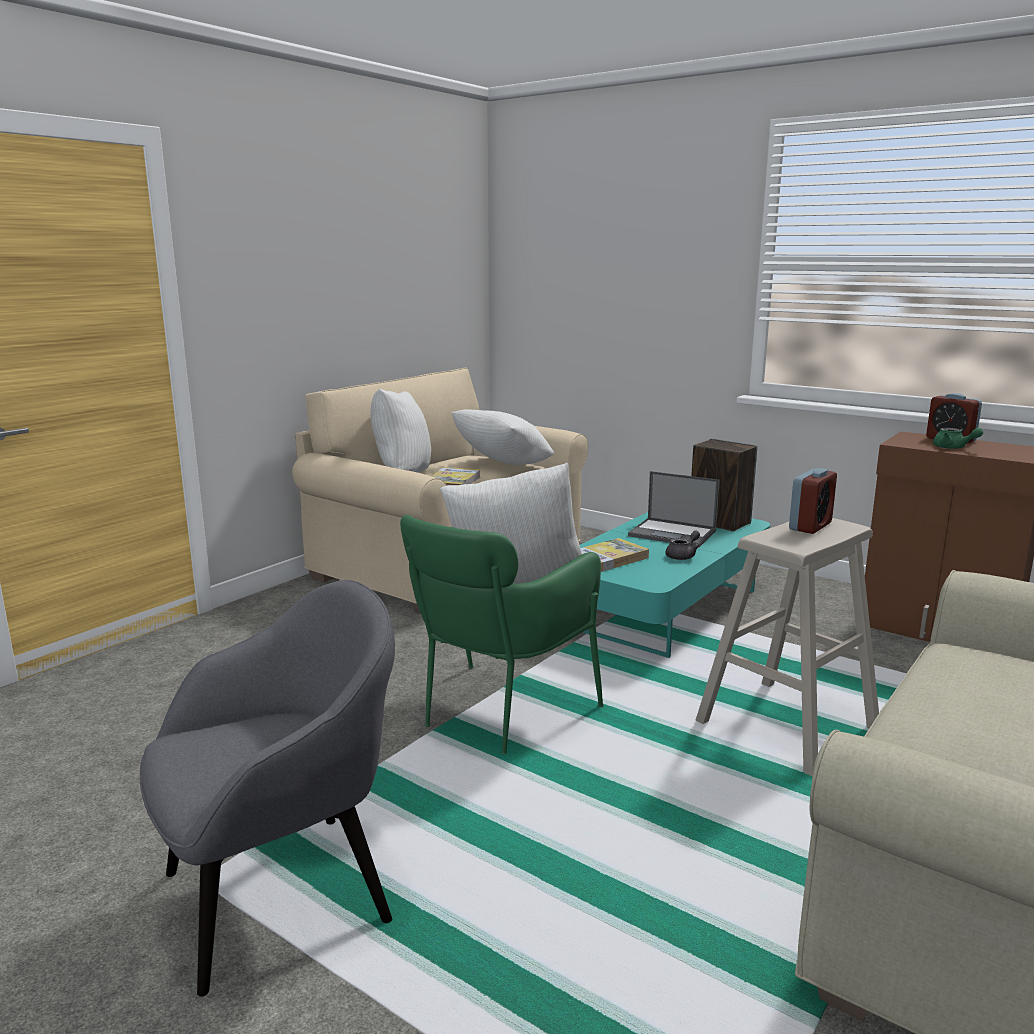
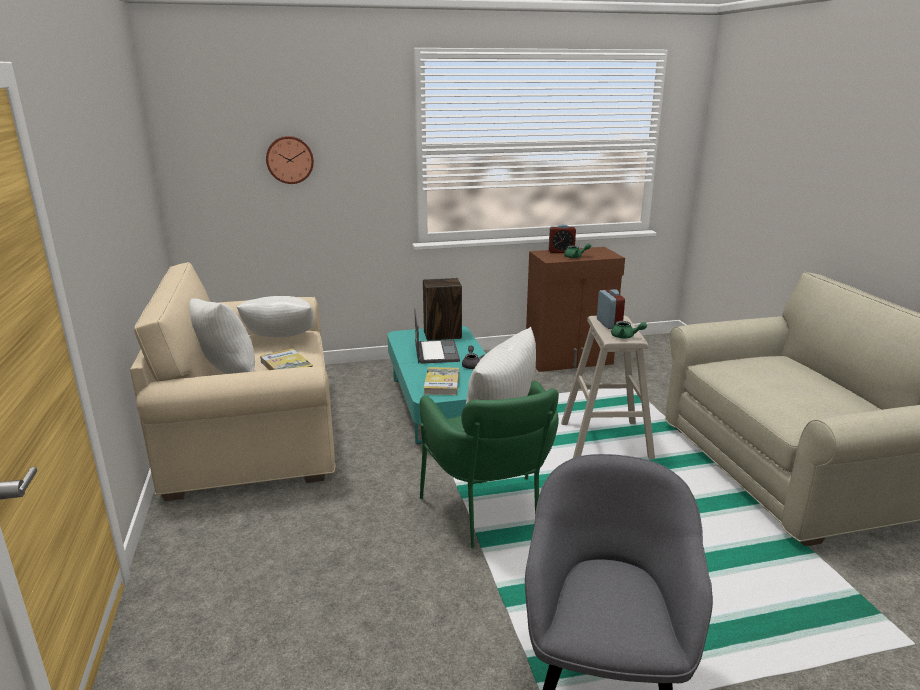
camera: 50 degrees left, 5 degrees up
(609, 269) = (289, 159): none -> wall clock
(673, 533) = (436, 352): laptop -> laptop turned 75 degrees counterclockwise
(789, 542) = (625, 336): none -> green teapot

